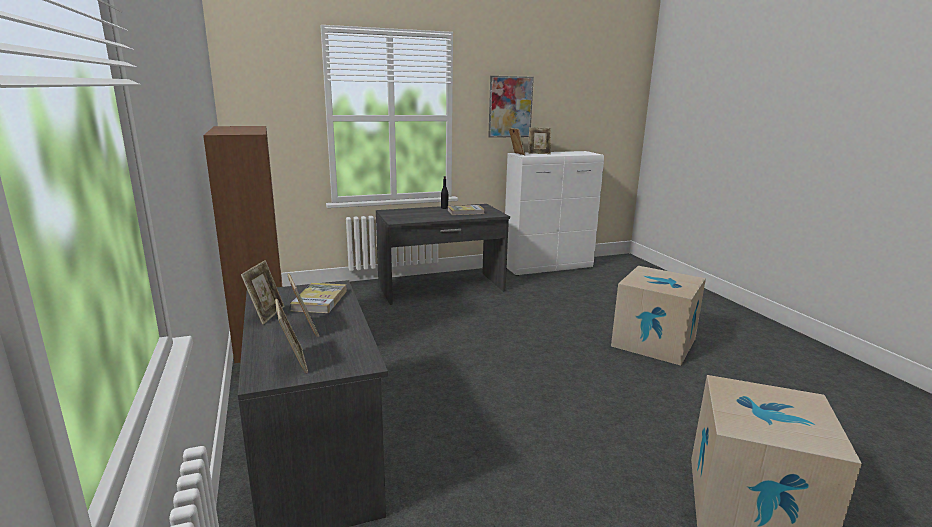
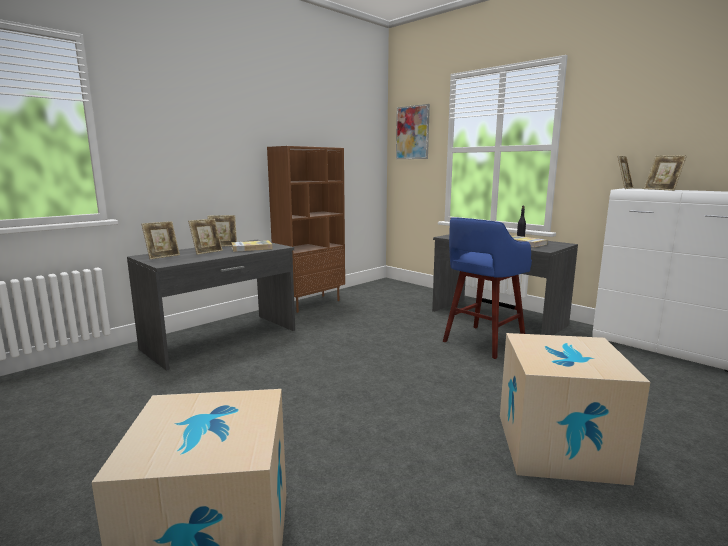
camera: 65 degrees right, 5 degrees down
(486, 310) = (482, 342): none -> blue stool
(510, 107) = (636, 131): picture -> picture (412, 132)

